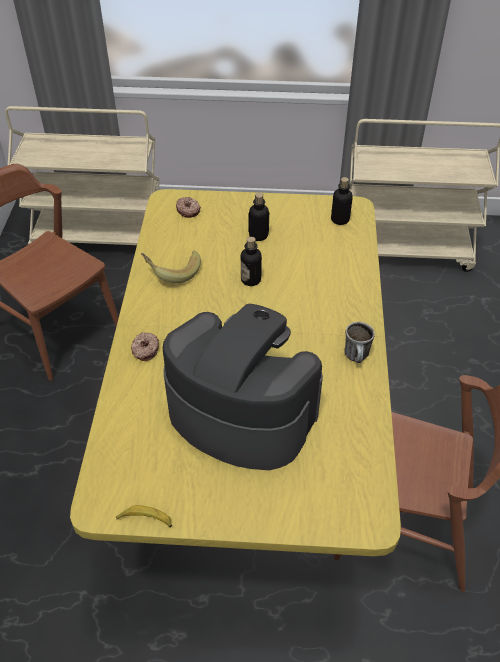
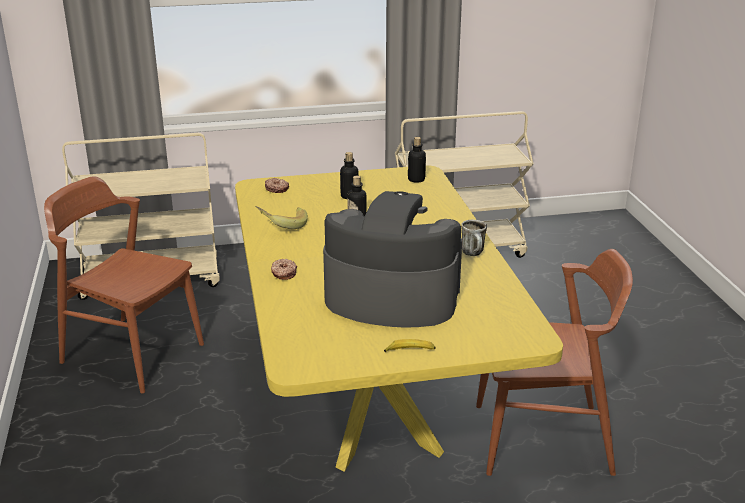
camera: 15 degrees left, 20 degrees down
(146, 520) = (341, 369): banana -> banana (410, 350)

